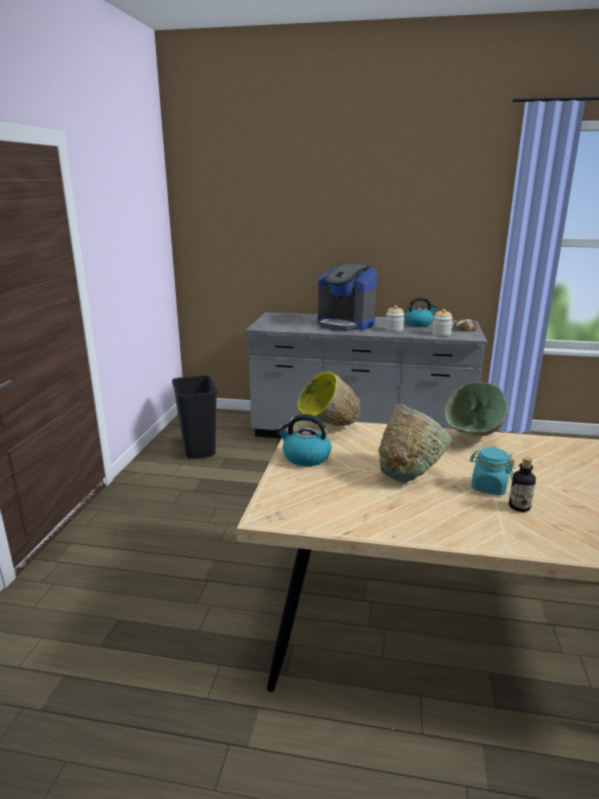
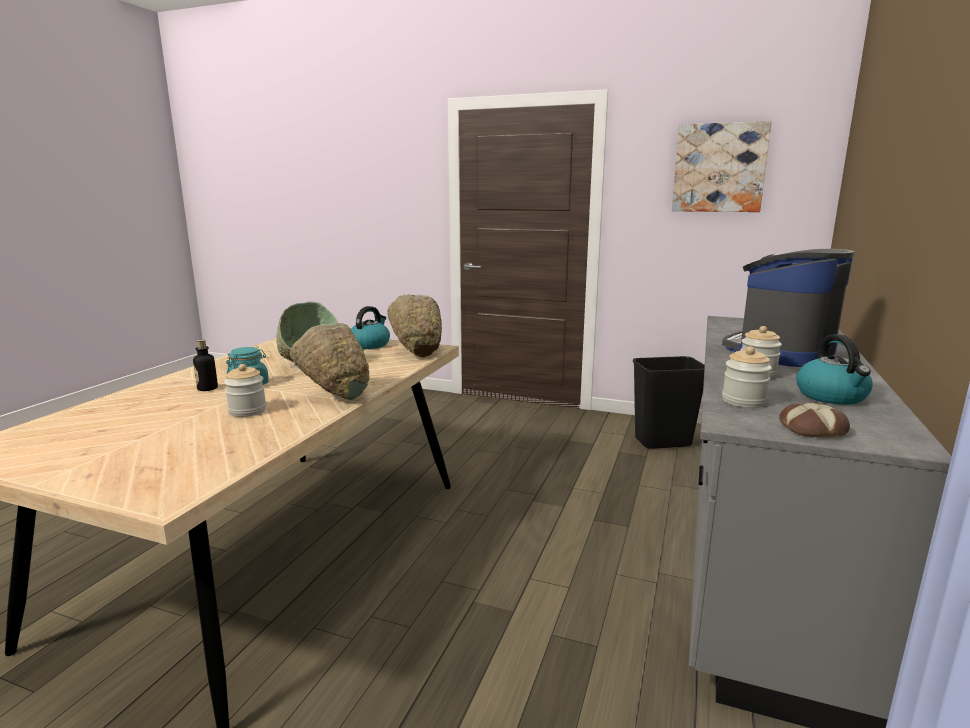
camera: 100 degrees right, 5 degrees down
(132, 216) = (719, 168): none -> picture
(328, 430) = (417, 353): yellow bowl -> brown bowl
(541, 468) = (247, 411): none -> jar

